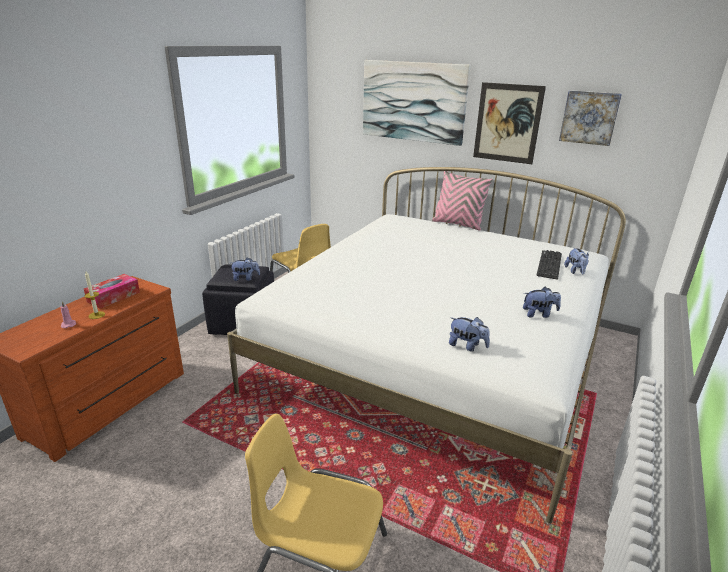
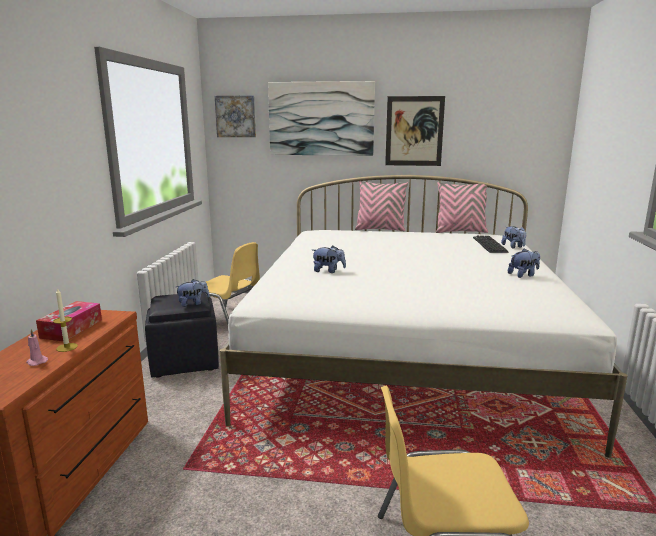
camera: 20 degrees left, 10 degrees down
(467, 346) = (496, 303): plush toy -> plush toy (328, 271)
(540, 239) = (460, 232): none -> pink pillow
(589, 117) = (485, 120): picture -> picture (236, 116)

